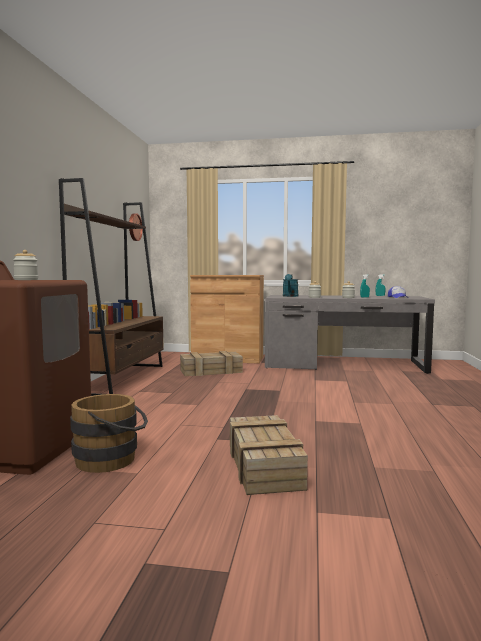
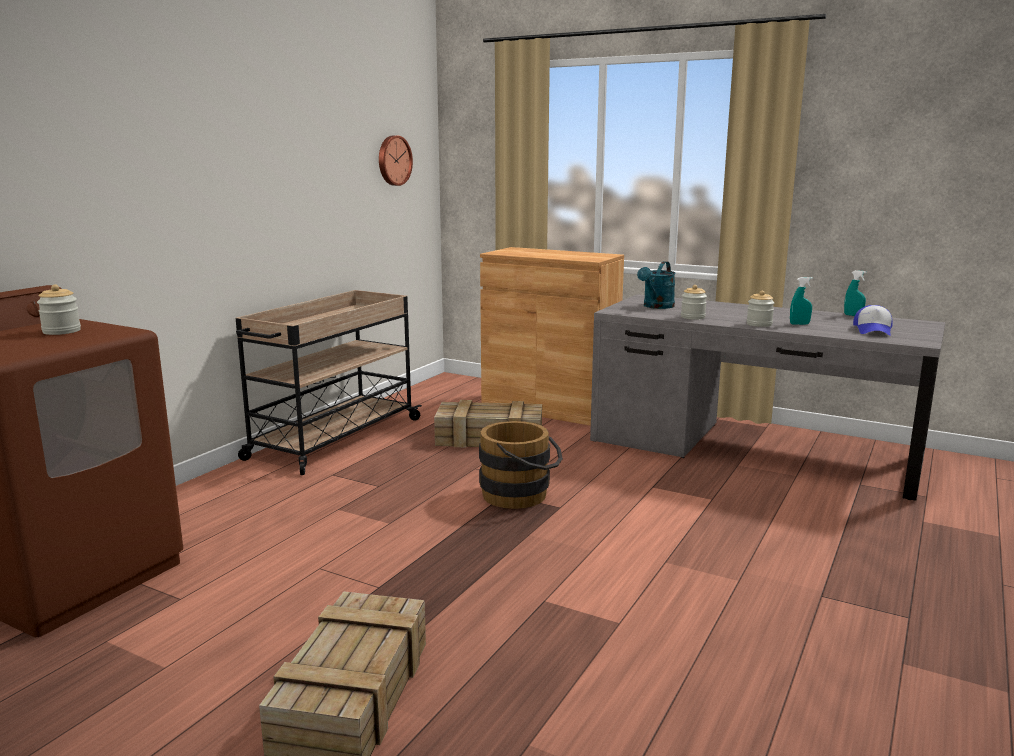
camera: 20 degrees right, 10 degrees up
(112, 459) = (157, 630): brown bucket -> brown bucket (521, 495)
(121, 378) = (333, 439): brown bookcase -> beige cart

